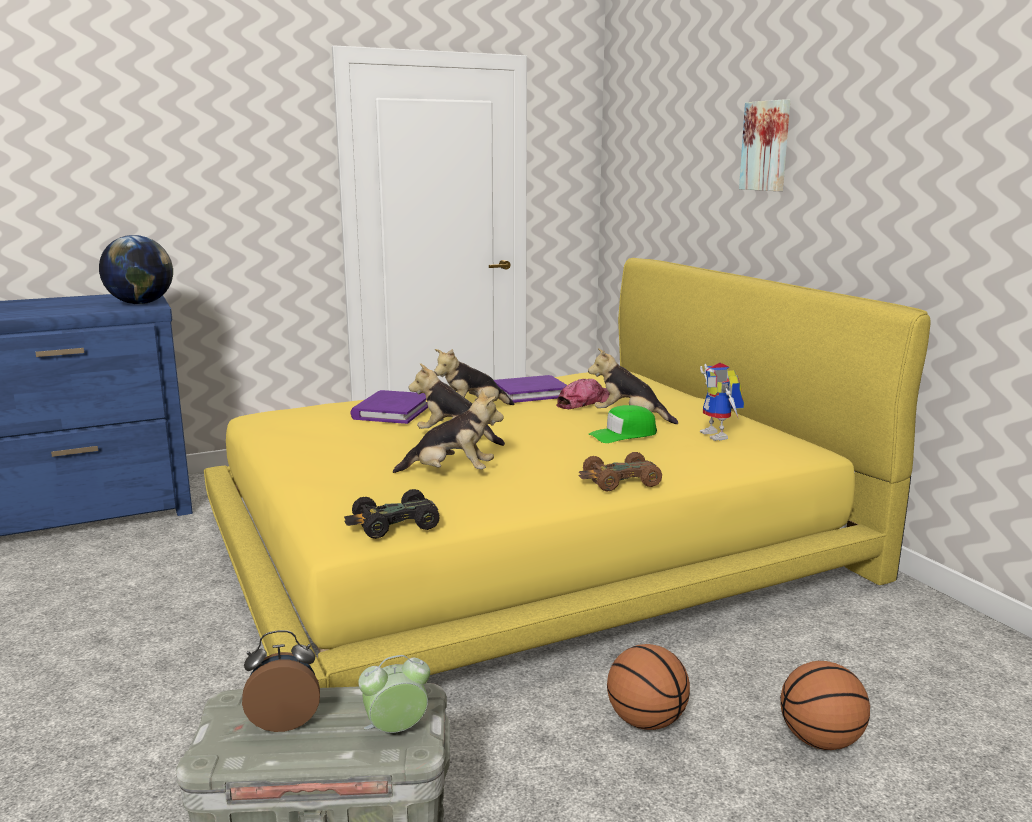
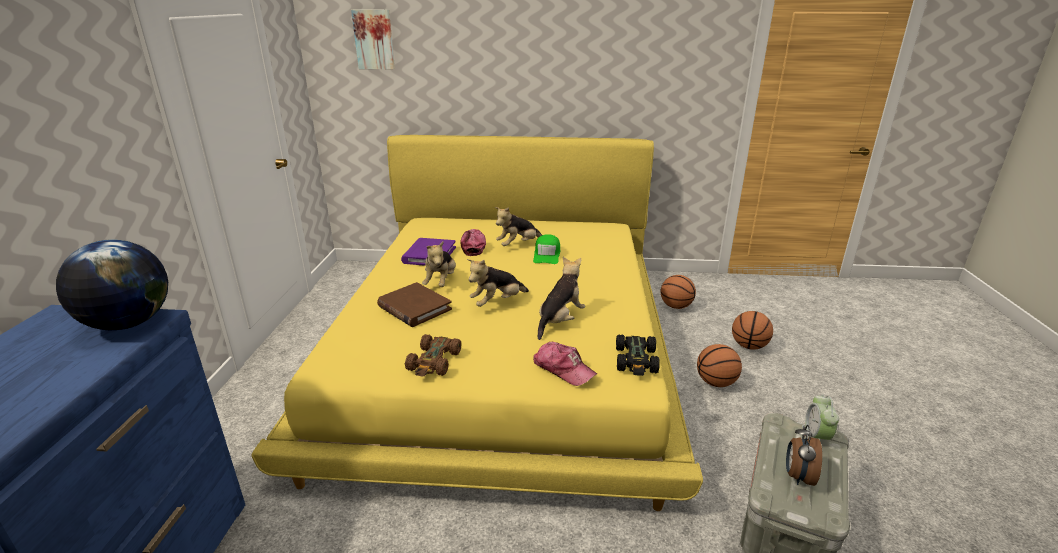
camera: 60 degrees left, 10 degrees up
(337, 493) = (563, 369): none -> cap
(392, 411) = (414, 308): purple book -> brown book
(620, 481) = (619, 278): brown toy car -> brown toy car (434, 362)
(719, 436) = (574, 235): toy robot -> none
(767, 146) = (504, 50): picture -> picture (374, 39)
(845, 639) = (676, 306): none -> basketball

